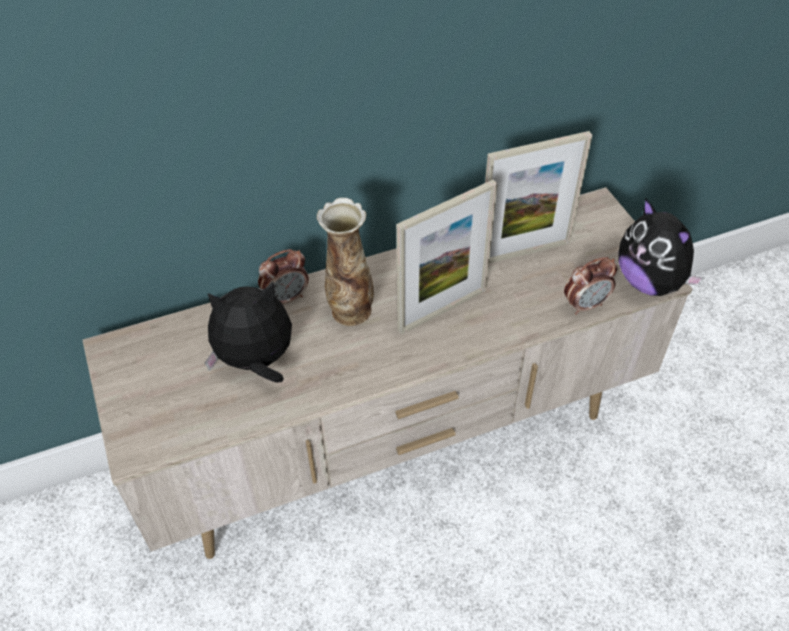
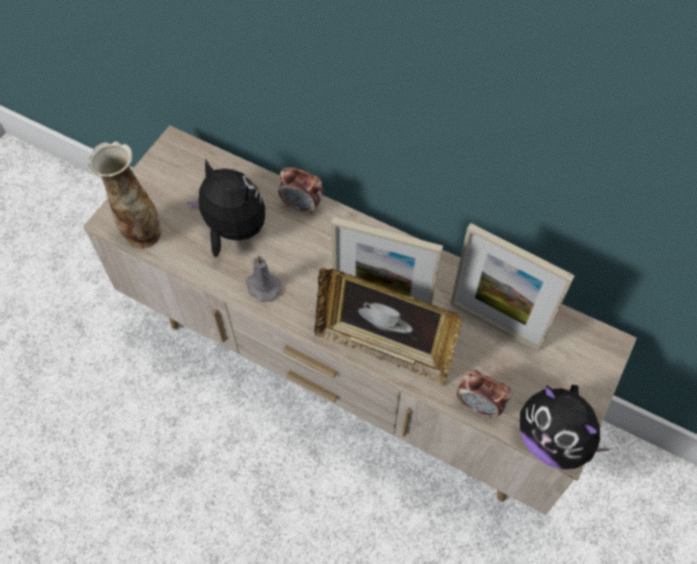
camera: 50 degrees right, 10 degrees up
(338, 376) = (262, 287): none -> grey candle
(350, 311) = (325, 252): vase -> vase (142, 234)
(480, 331) = (383, 348): none -> picture frame
(650, 282) = (553, 440): plush toy -> plush toy turned 60 degrees counterclockwise

